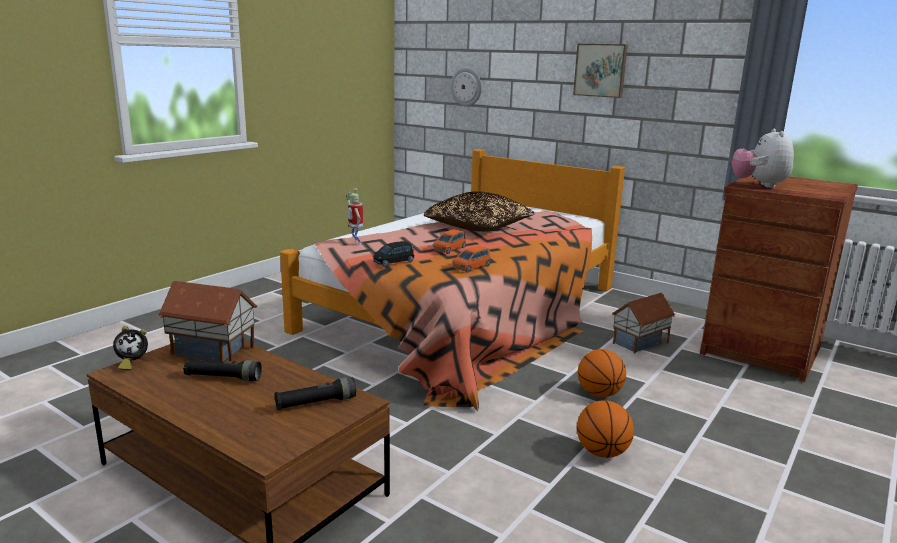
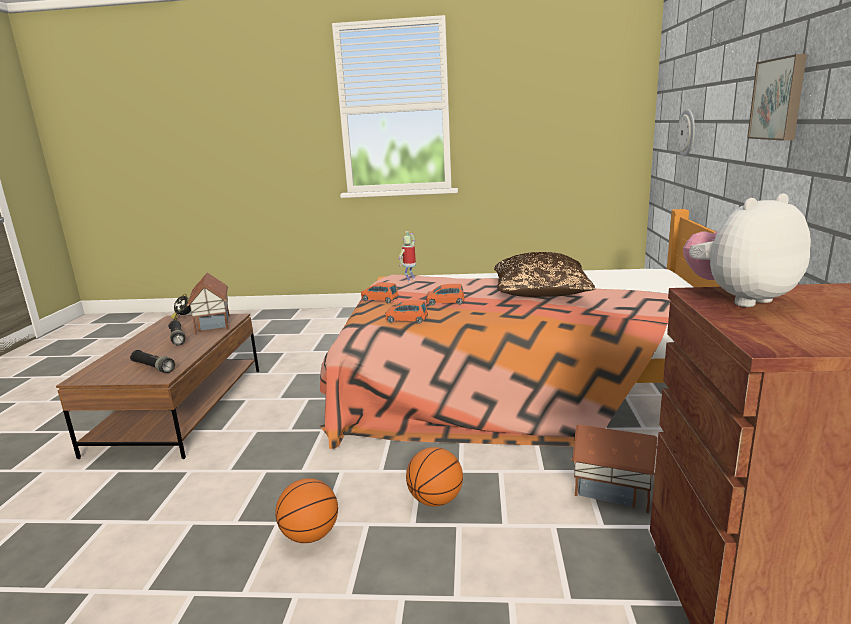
camera: 60 degrees right, 0 degrees up
(393, 262) = (380, 299): black toy car -> orange toy car

